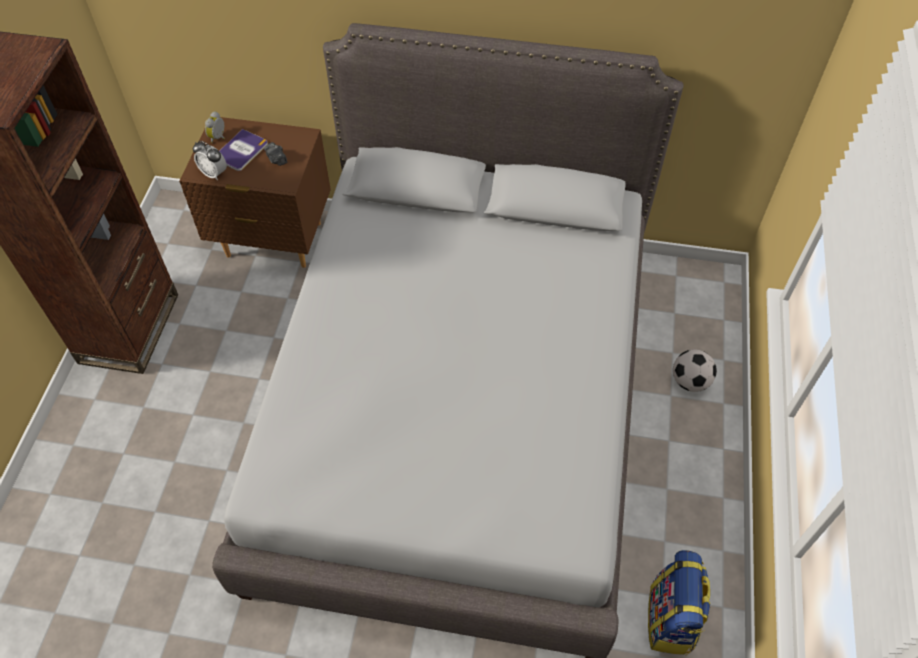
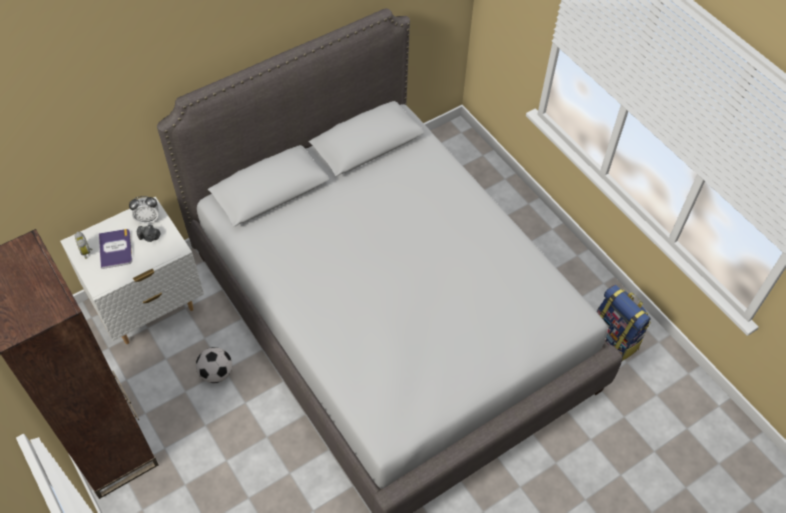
camera: 45 degrees left, 0 degrees up
(214, 173) = (114, 277): alarm clock -> alarm clock (148, 219)
(274, 240) = (149, 308): brown nightstand -> white nightstand
(690, 381) = (500, 204): football -> football (216, 373)

